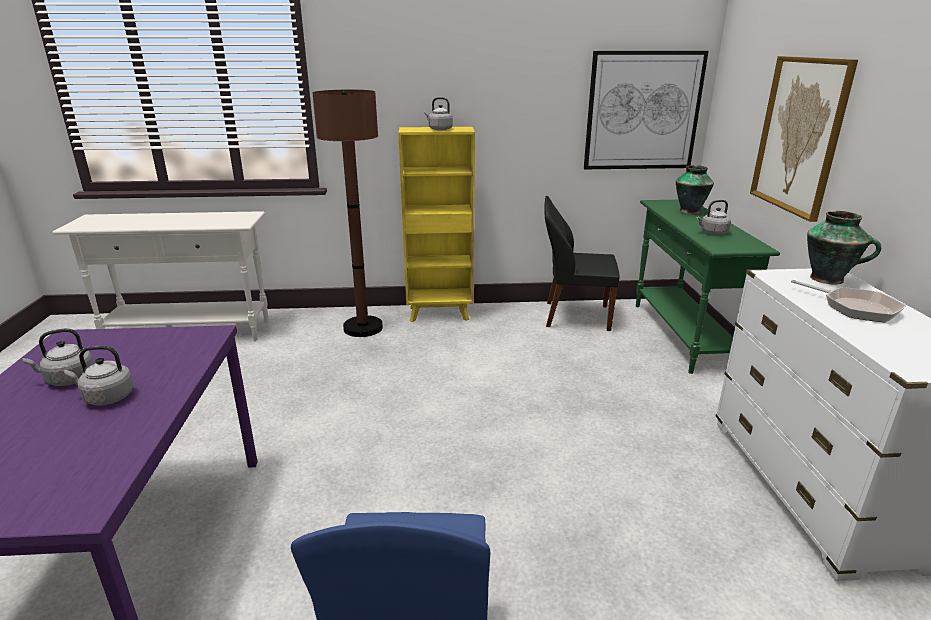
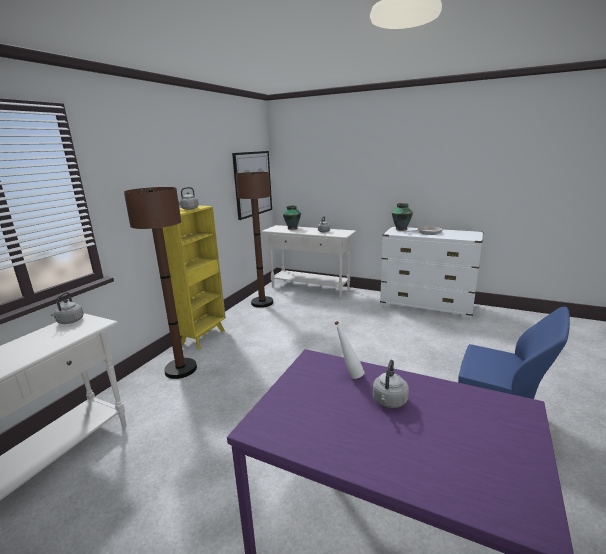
camera: 60 degrees left, 5 degrees down
(68, 379) = (347, 421): grey kettle -> grey kettle (69, 321)
(171, 362) = (349, 375): none -> white bottle
(574, 316) = (262, 303): black chair -> brown floor lamp
(682, 335) = (310, 288): green console table -> white console table
(800, 135) = (347, 181): picture -> none

